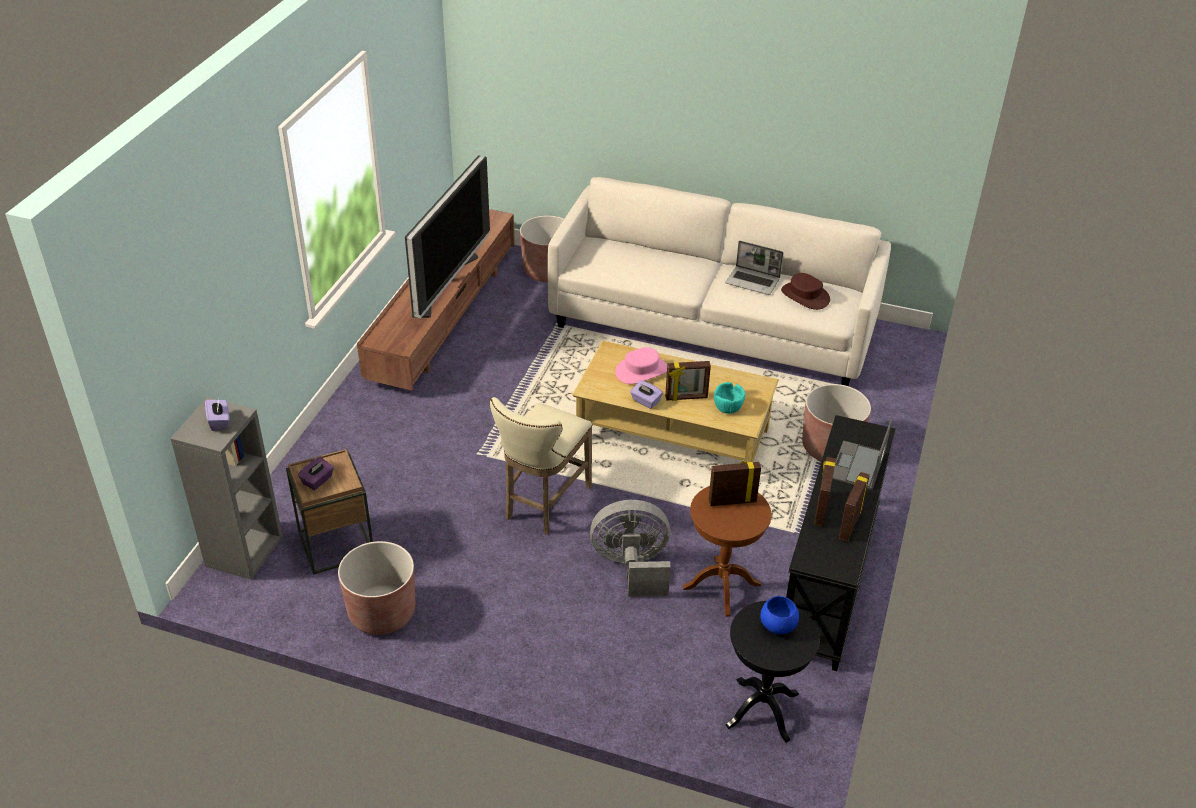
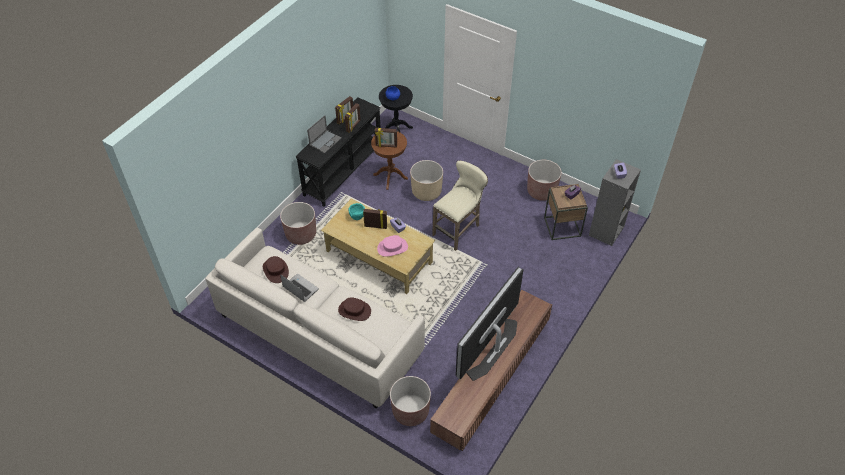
camera: 165 degrees left, 10 degrees up
(632, 567) = (426, 191): grey fan -> beige planter
(657, 269) = (354, 311): none -> brown hat

